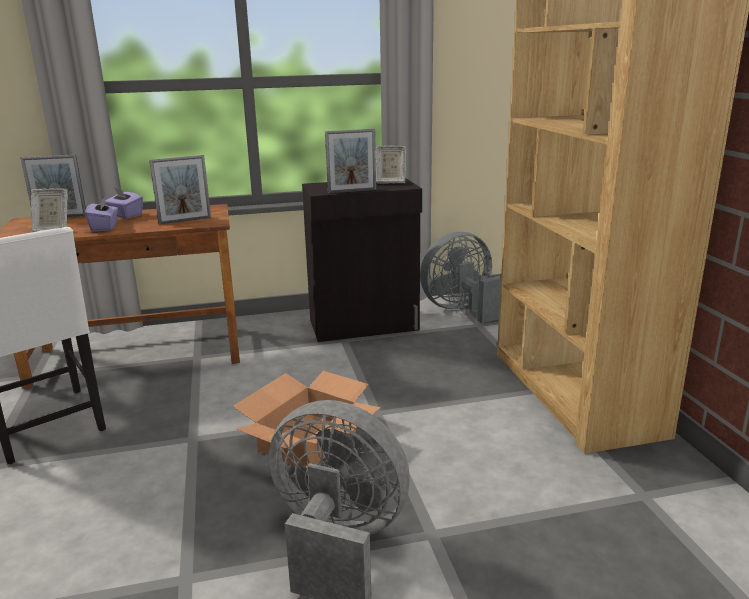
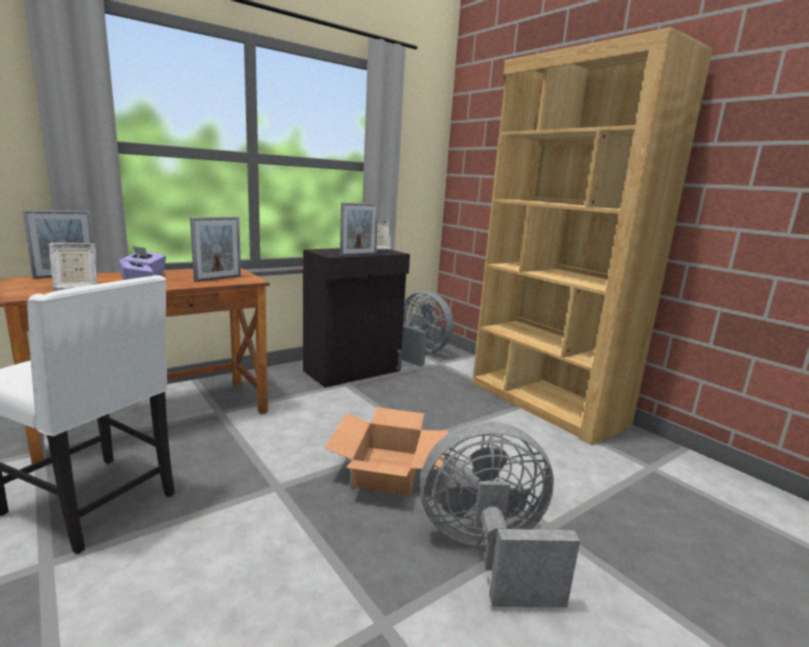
camera: 25 degrees left, 5 degrees down
(463, 310) = (420, 353): grey fan -> grey fan turned 90 degrees clockwise

